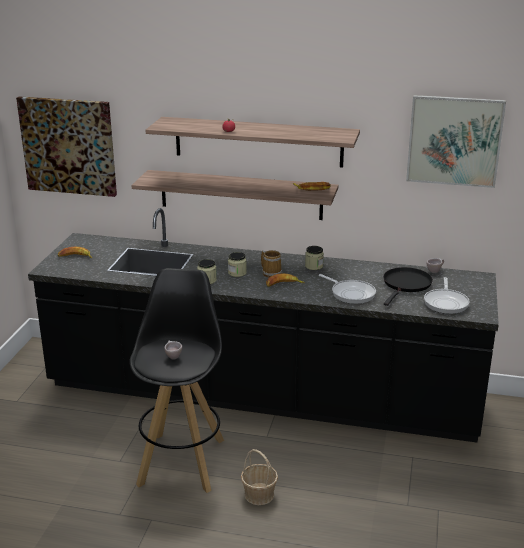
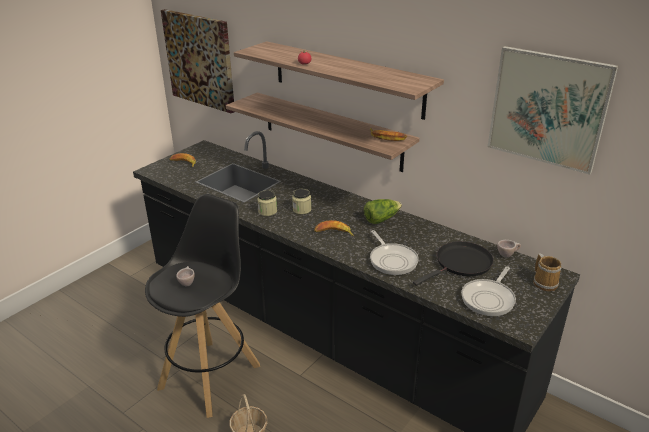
camera: 25 degrees right, 5 degrees up
(271, 273) = (333, 217): mug -> mug (545, 282)
(314, 266) = (381, 219): jar -> lettuce

